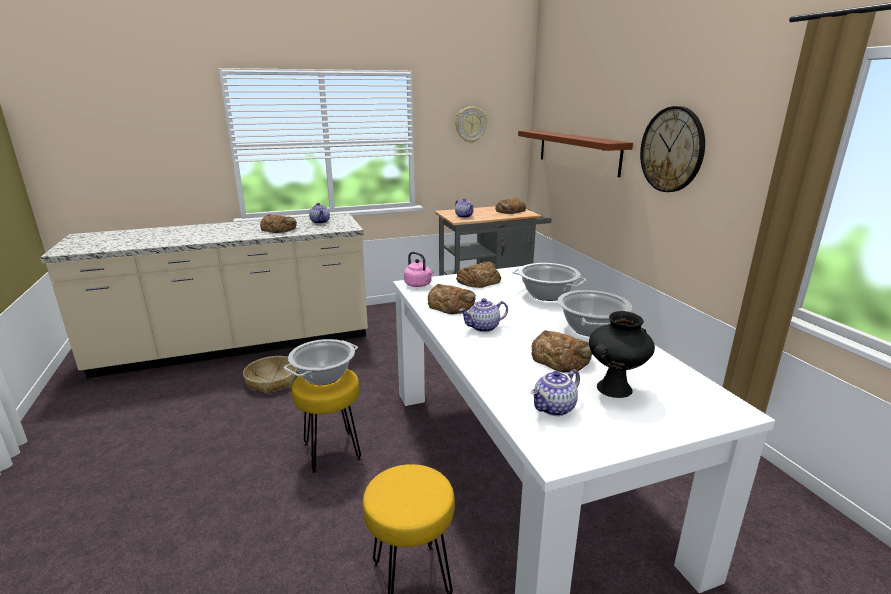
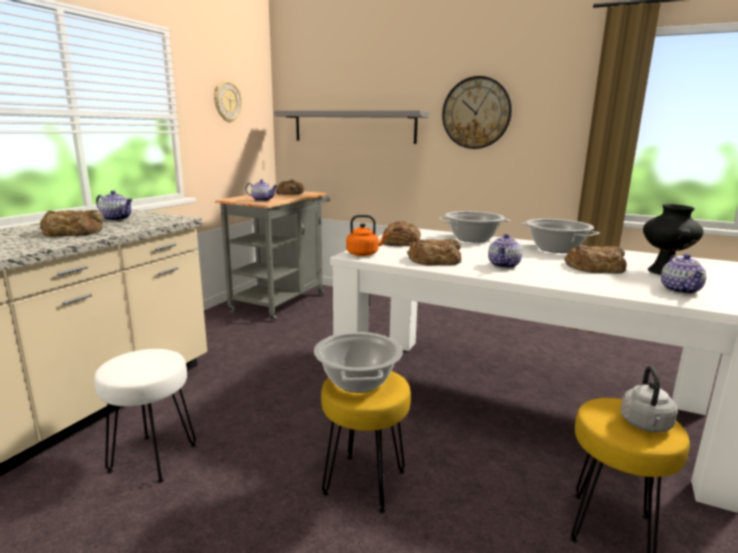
camera: 45 degrees left, 5 degrees down
(272, 381) = (153, 458): basket -> white stool
(407, 499) = (646, 425): none -> grey kettle
(419, 285) = (364, 254): pink kettle -> orange kettle
(577, 151) = (353, 127): brown shelf -> grey shelf

